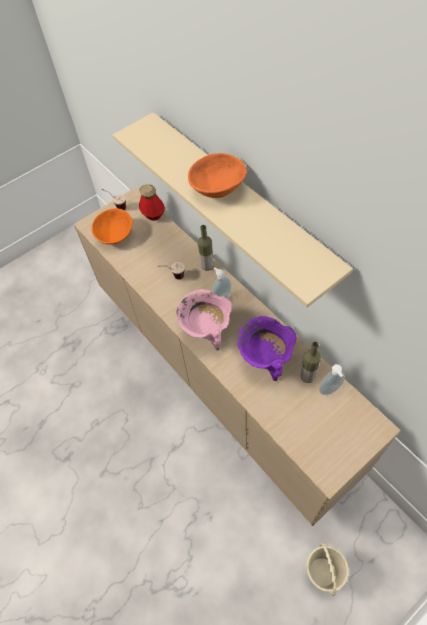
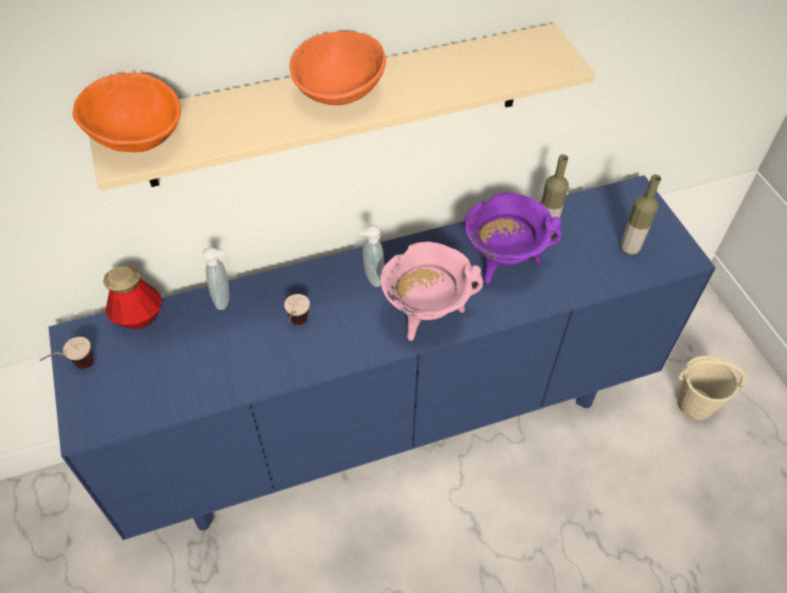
camera: 75 degrees left, 5 degrees down
(115, 235) = (146, 388): orange bowl -> orange bowl (137, 138)
(207, 266) = (302, 276): bottle -> bottle (629, 248)
(221, 381) = (391, 424): beige cabinet -> blue cabinet
(330, 390) = (573, 214): soap dispenser -> soap dispenser (224, 299)

